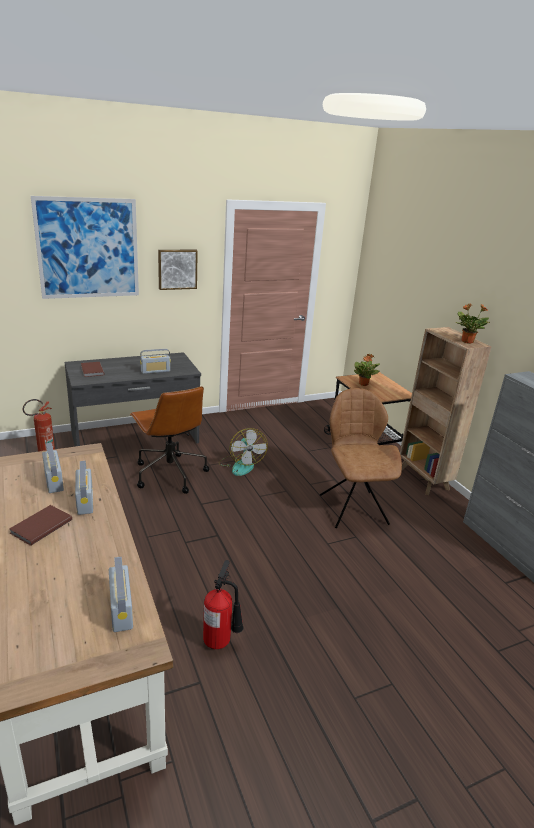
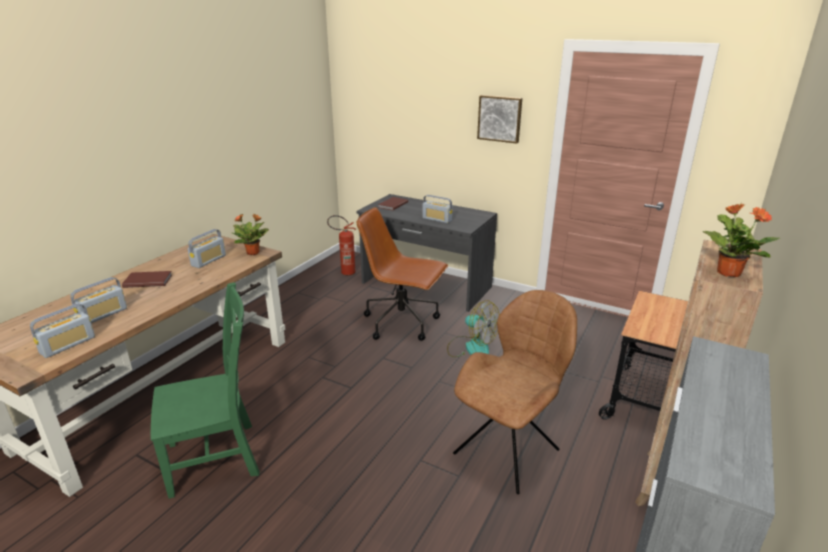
camera: 55 degrees right, 0 degrees up
(85, 501) = (193, 279): radio -> radio (103, 315)
(88, 248) = (418, 88): picture -> none
(169, 473) = (402, 323): brown office chair -> brown office chair turned 90 degrees clockwise
(221, 641) = (218, 458): fire extinguisher -> green chair
(241, 465) = (471, 347): fan -> fan turned 90 degrees counterclockwise
(363, 384) = (661, 311): potted plant -> potted plant (253, 253)

